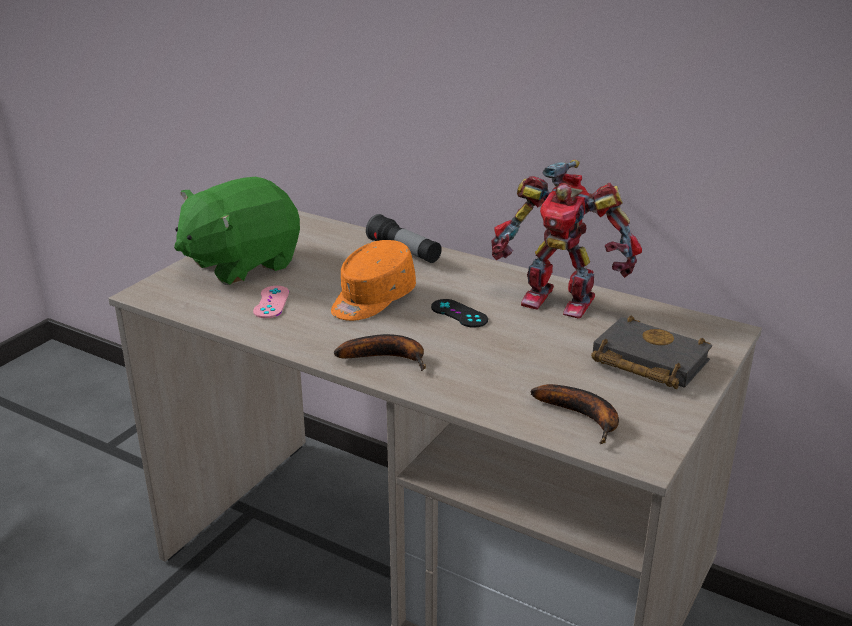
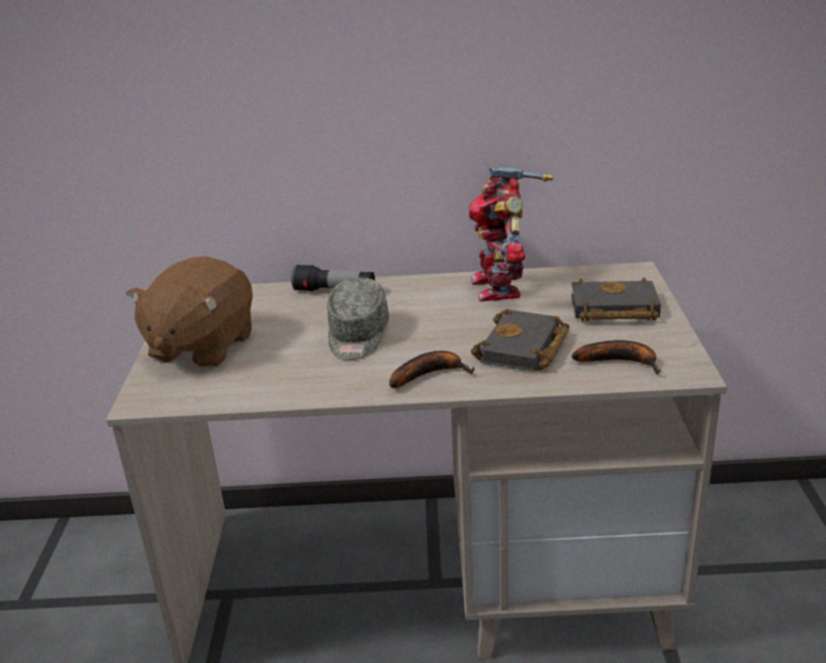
camera: 30 degrees left, 0 degrees up
(241, 264) = (201, 347): green plush toy -> brown plush toy
(271, 302) = (273, 368): pink game controller -> none
(372, 299) = (357, 336): orange cap -> grey cap
(459, 314) = (441, 323): black game controller -> none
(503, 368) = (524, 349): none -> black book
(559, 299) = (500, 287): toy robot -> toy robot turned 90 degrees clockwise

